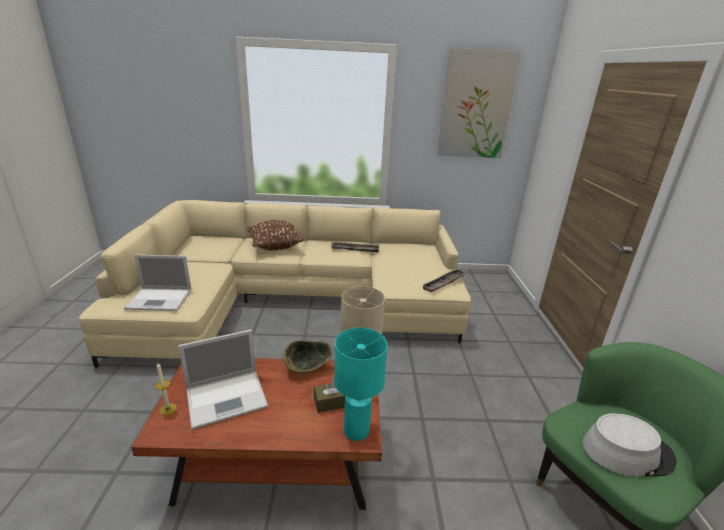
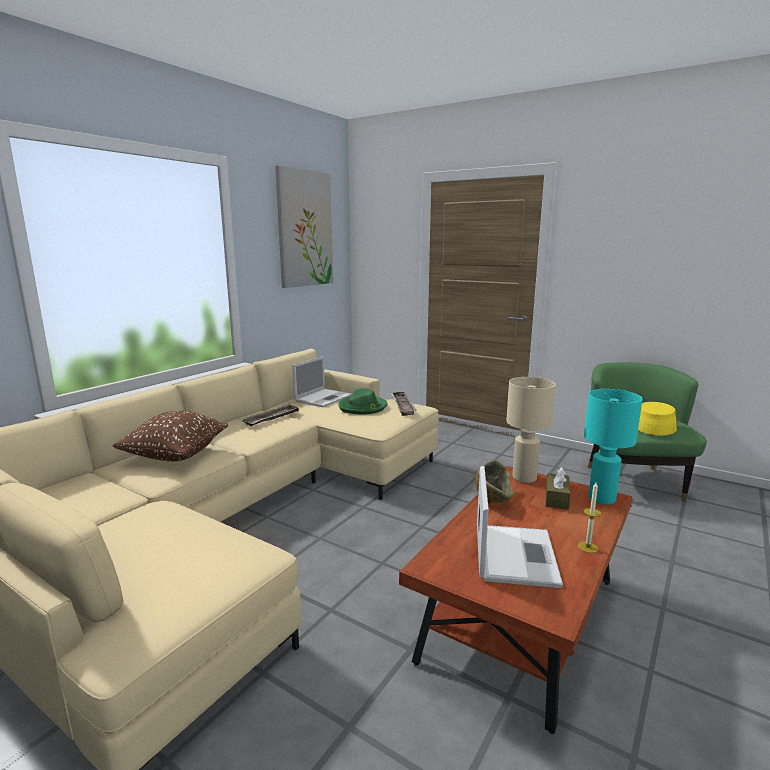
camera: 55 degrees left, 10 degrees down
(160, 299) = (197, 573): laptop -> laptop (323, 398)
(168, 409) = (512, 601): candle -> candle (587, 547)
(417, 269) = (363, 407): none -> green hat
(627, 451) = (654, 425): grey hat -> yellow hat

